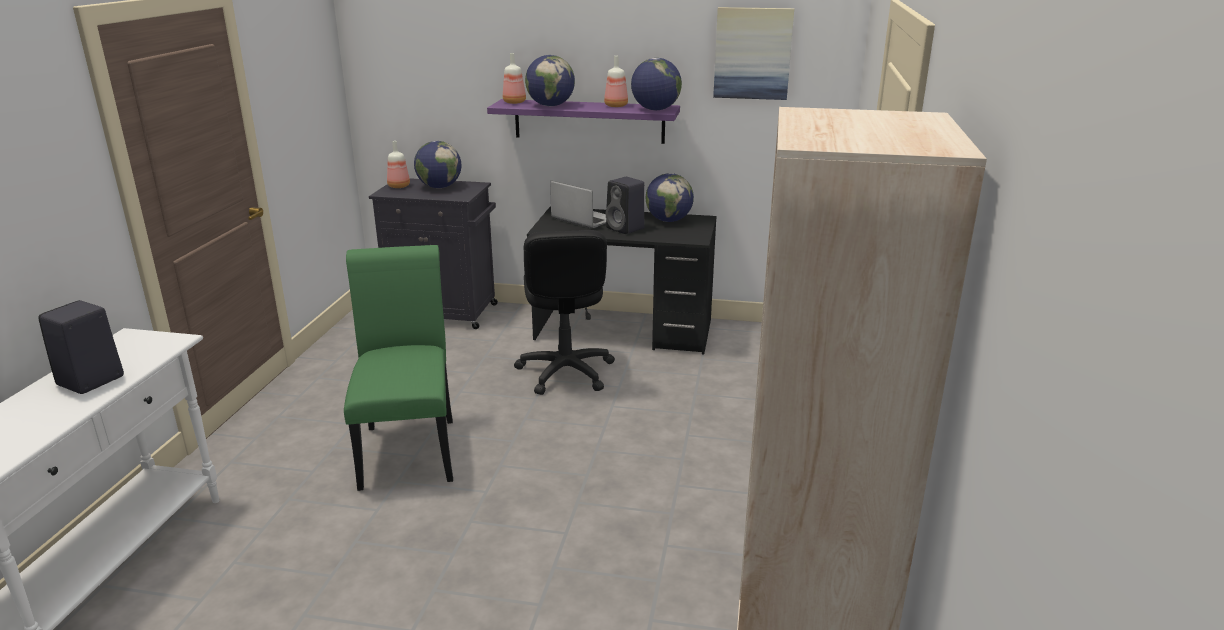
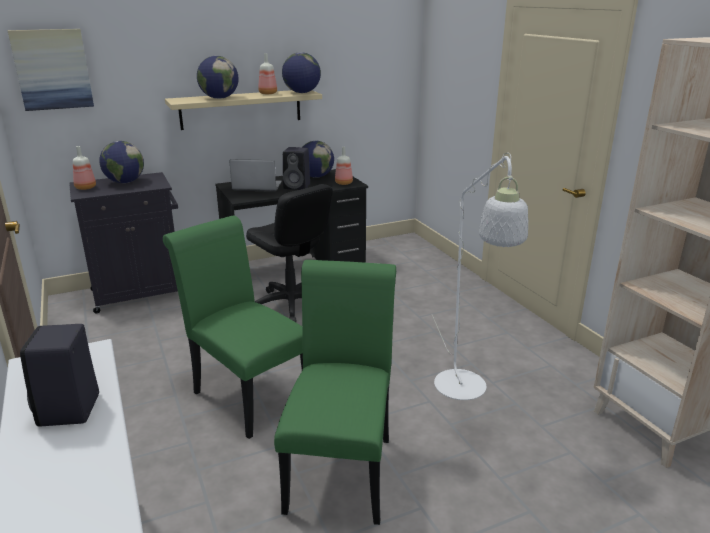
camera: 35 degrees left, 0 degrees up
(396, 555) = (341, 467): none -> green chair
(514, 102) = (183, 99): bottle -> bottle (343, 183)
(589, 121) = (241, 109): purple shelf -> beige shelf
(615, 541) = (464, 393): none -> white floor lamp
(752, 53) = (356, 46): picture -> picture (52, 69)

